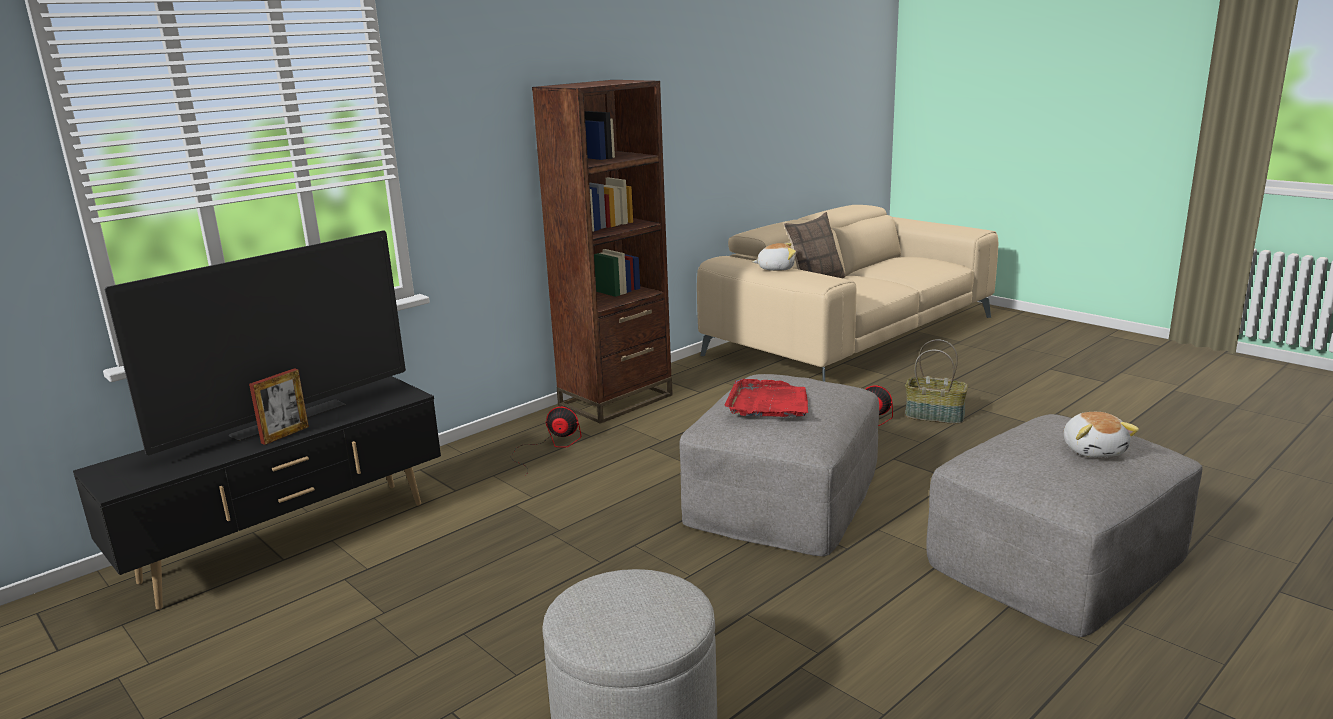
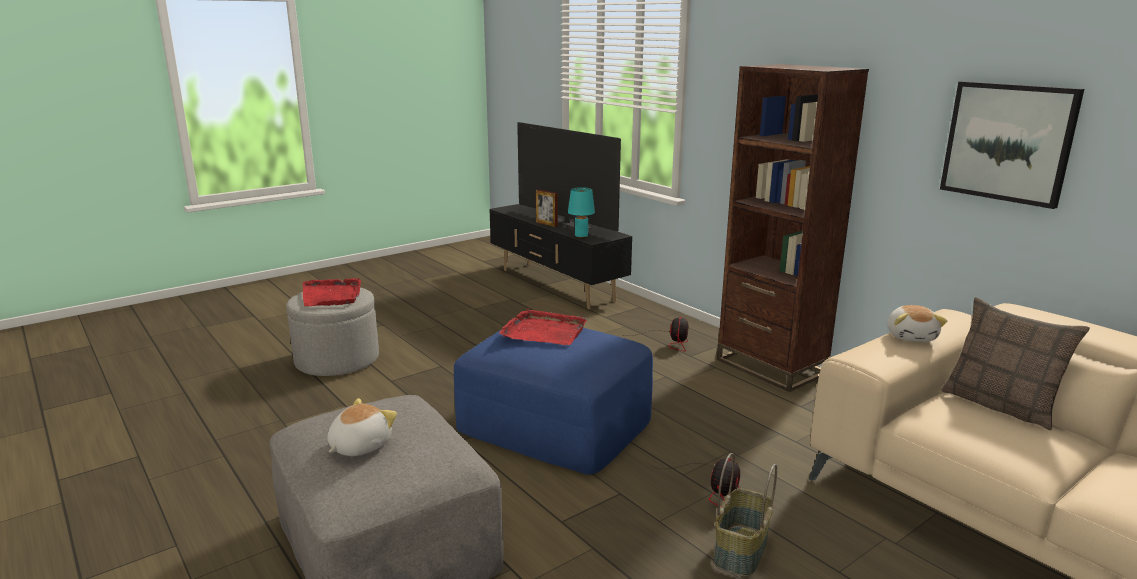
camera: 95 degrees right, 0 degrees up
(385, 404) = (581, 237): none -> turquoise table lamp
(625, 607) = (332, 295): none -> red tray
(704, 121) = (1008, 142): none -> picture
(782, 497) = (556, 423): grey ottoman -> blue ottoman
(1094, 450) = (359, 446): plush toy -> plush toy turned 120 degrees clockwise

